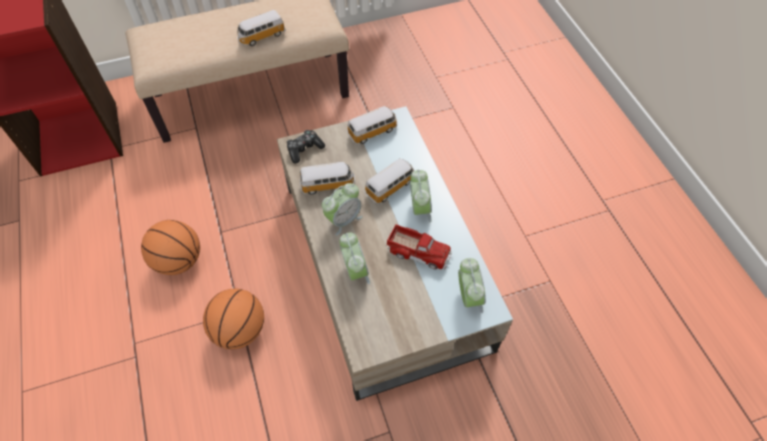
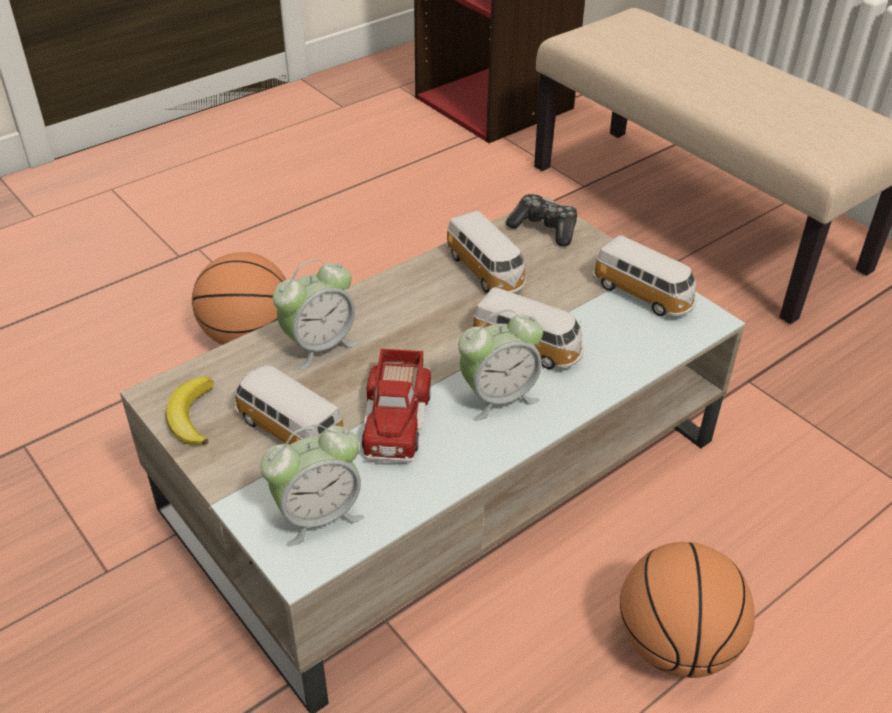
camera: 70 degrees right, 15 degrees down
(179, 261) = (341, 244): basketball -> basketball (675, 645)
(261, 36) = (725, 101): toy car -> toy car (288, 428)
(343, 220) = (420, 307): alarm clock -> none
(385, 339) = (191, 416): none -> banana

